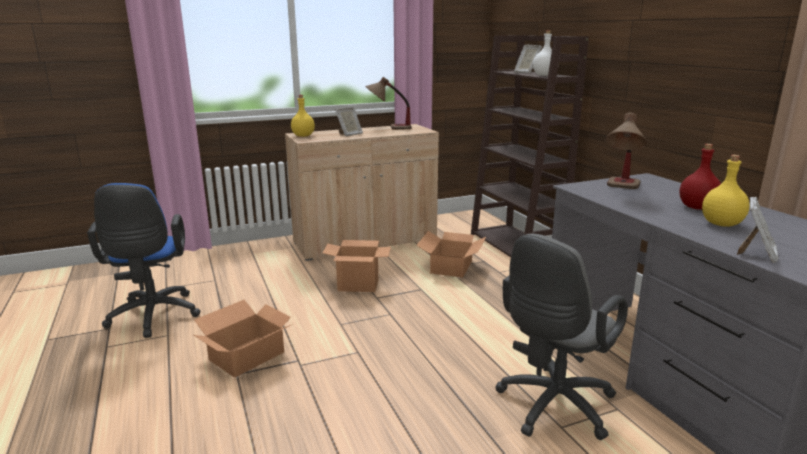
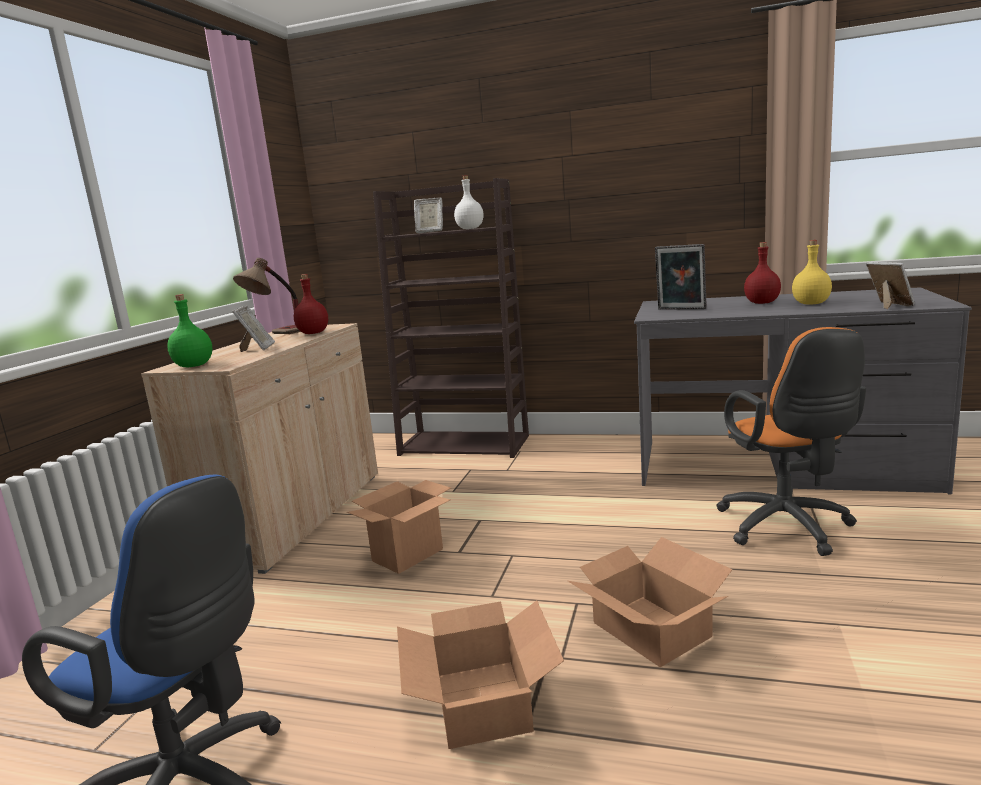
camera: 50 degrees left, 5 degrees down
(303, 136) = (194, 366): yellow bottle -> green bottle
(398, 132) = (313, 333): none -> red bottle
(452, 267) = (455, 488): cardboard box -> cardboard box (651, 628)
(552, 407) = (788, 529): grey office chair -> orange office chair
(621, 189) = (681, 309): table lamp -> picture frame

